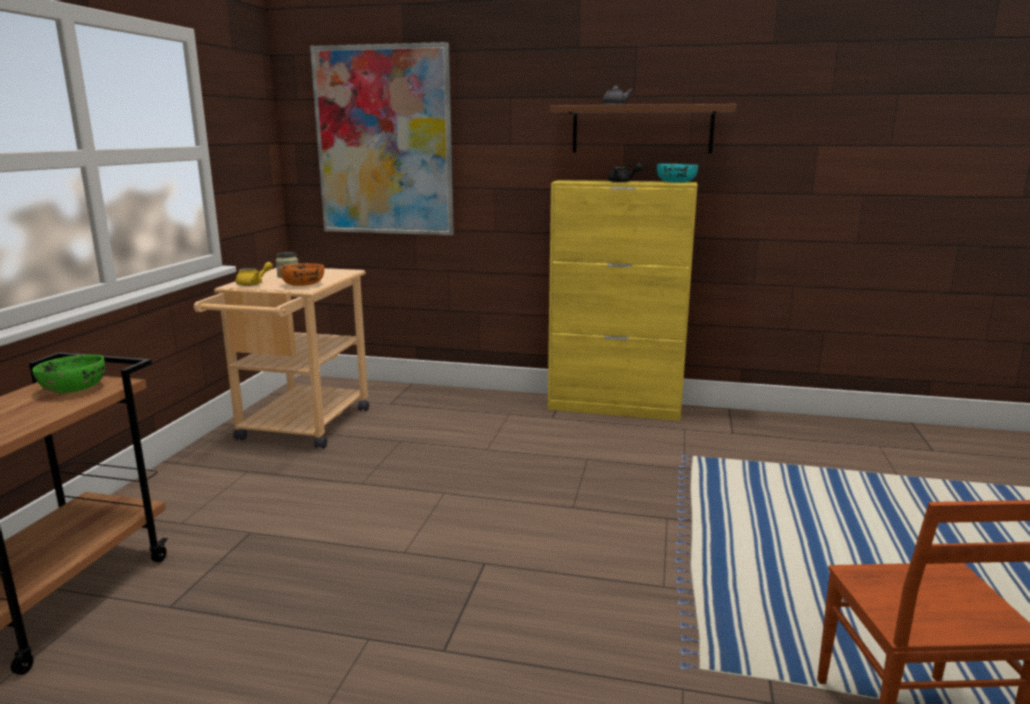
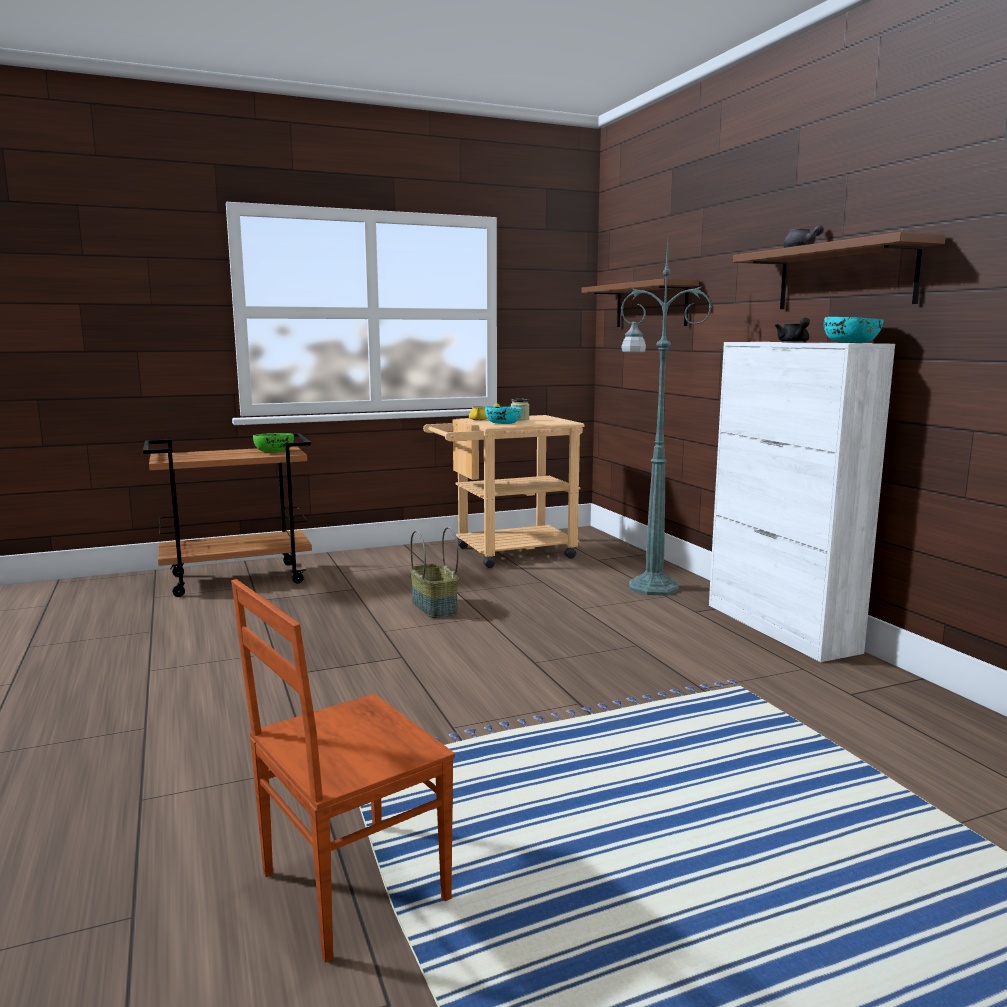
camera: 55 degrees right, 5 degrees down
(303, 284) = (503, 423): orange bowl -> turquoise bowl
(381, 507) = (433, 607): none -> basket
(384, 142) = (651, 305): picture -> brown shelf
(482, 411) = (650, 587): none -> green floor lamp
(615, 408) = (780, 628): yellow cabinet -> white cabinet

